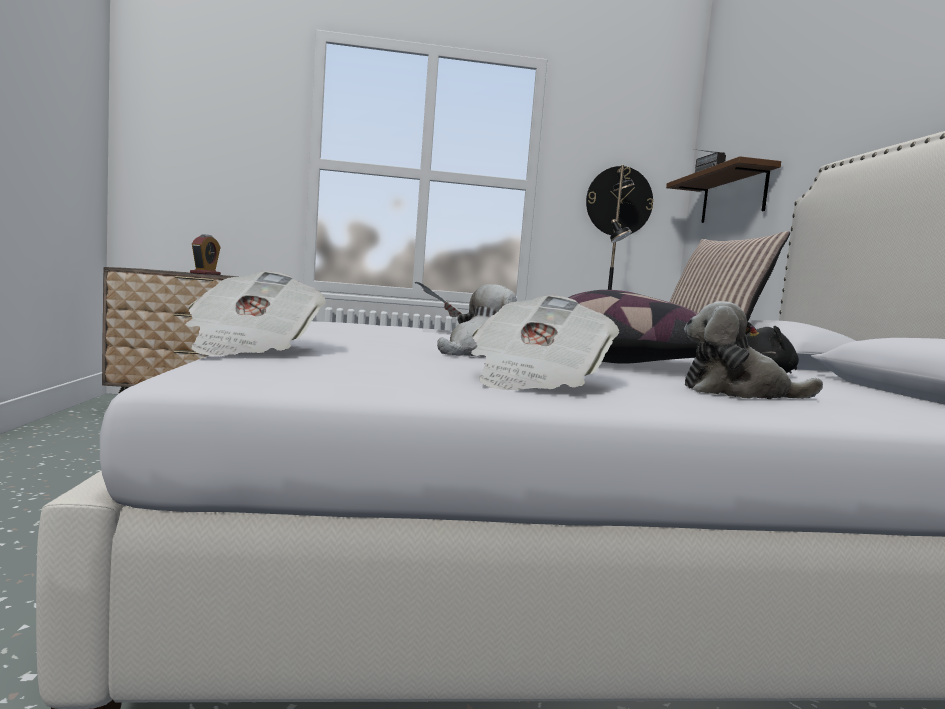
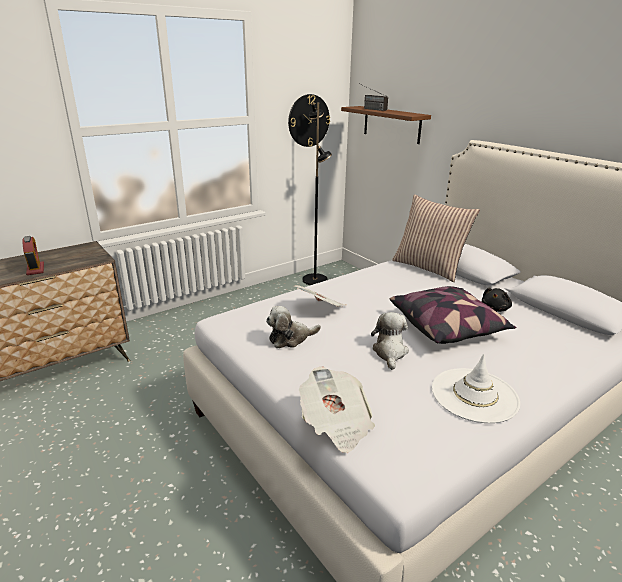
camera: 30 degrees left, 20 degrees up
(534, 382) = (474, 395): newspaper -> white hat
(738, 393) = (527, 358): plush toy -> plush toy (290, 338)

